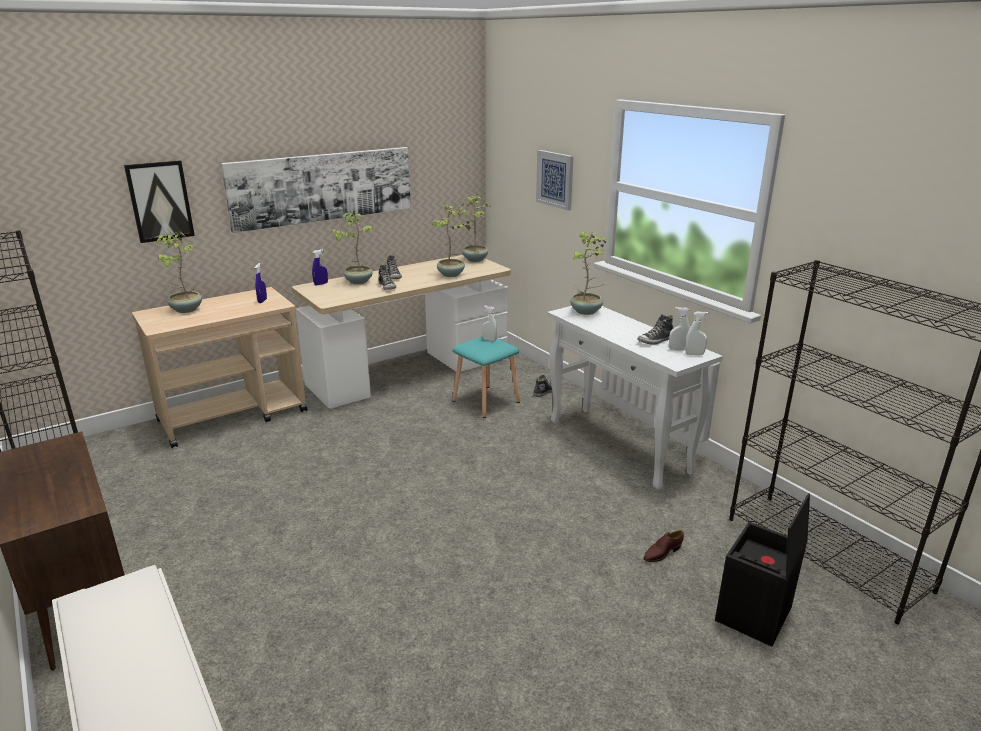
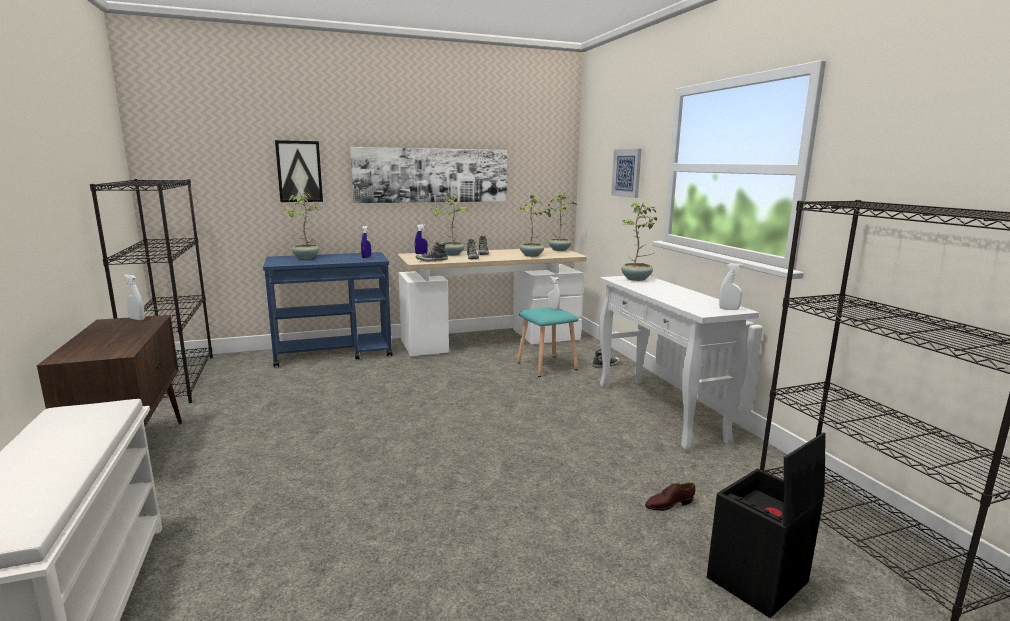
camera: 15 degrees right, 10 degrees down
(234, 415) = (334, 353): beige cart -> blue cart
(655, 341) = (693, 299): shoe -> shoe (431, 260)
(677, 349) = (713, 305): white spray bottle -> white spray bottle (137, 319)

